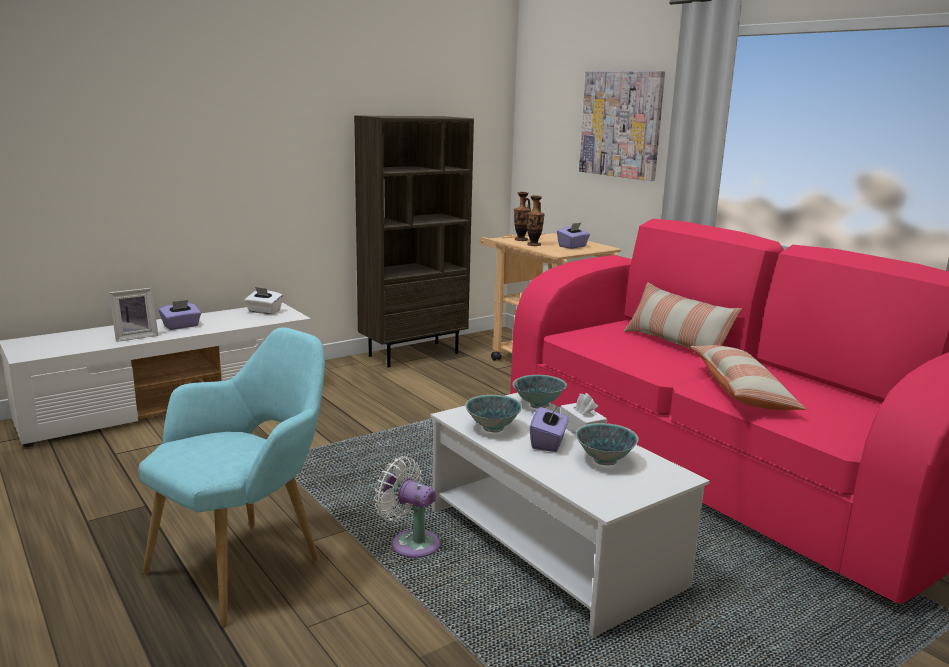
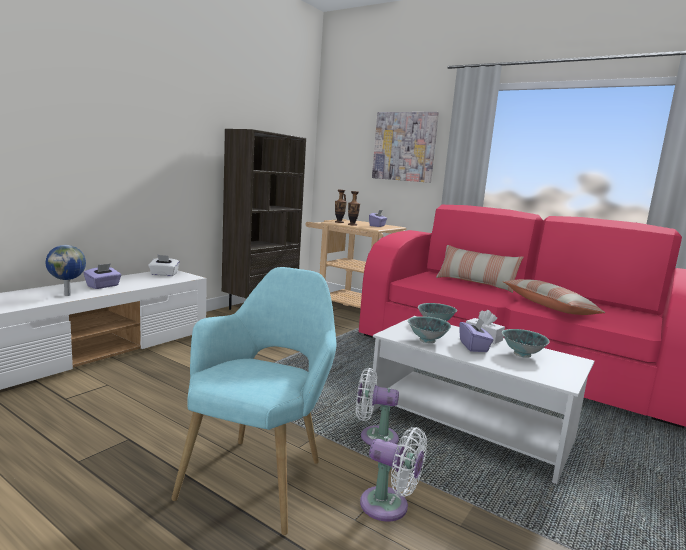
camera: 20 degrees left, 5 degrees down
(135, 336) = (68, 295): picture frame -> globe
(356, 621) = (389, 506): none -> white fan

